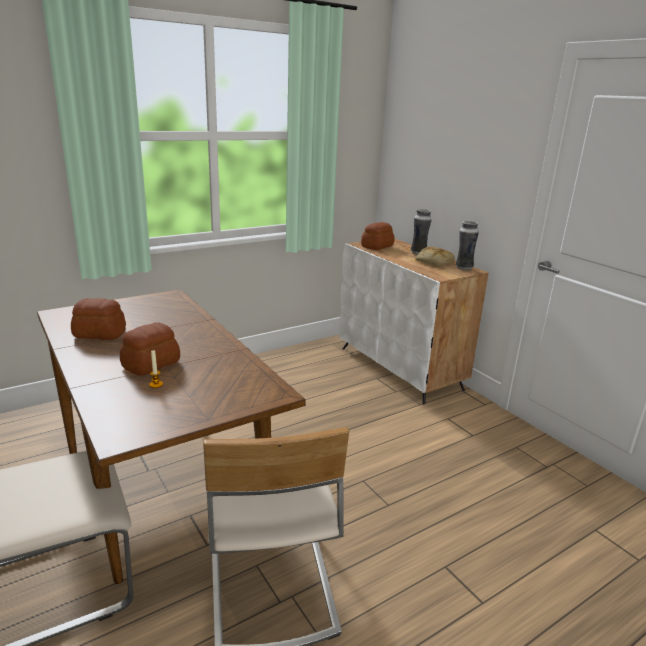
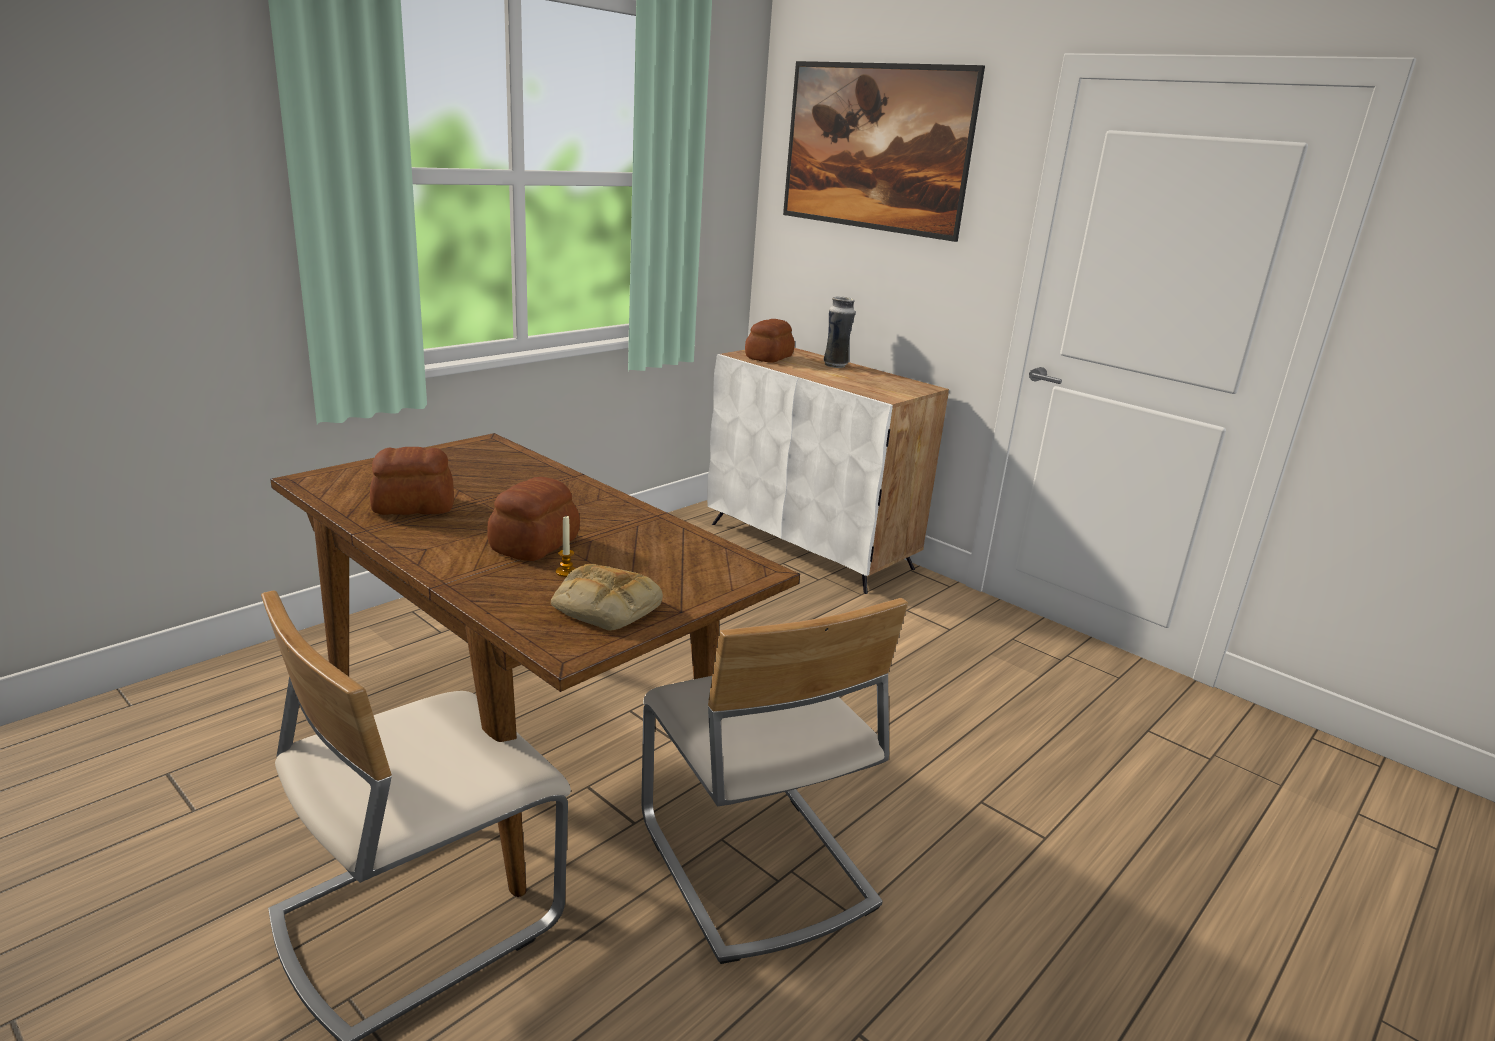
camera: 15 degrees left, 0 degrees up
(433, 261) = (865, 377): bread -> bread (604, 607)
(444, 138) = (870, 188): none -> picture
(463, 268) = (912, 384): vase -> none

